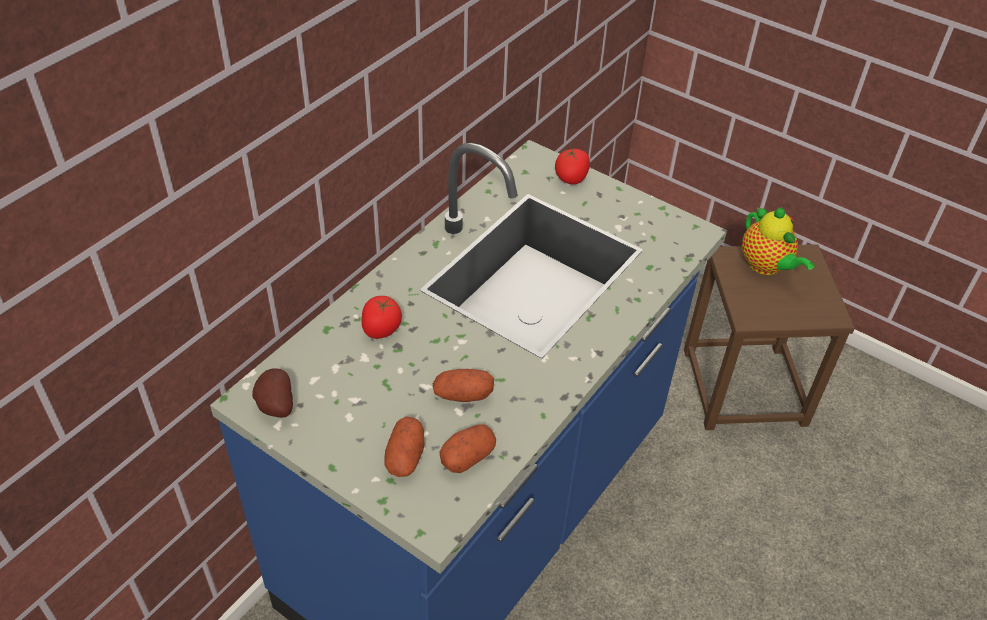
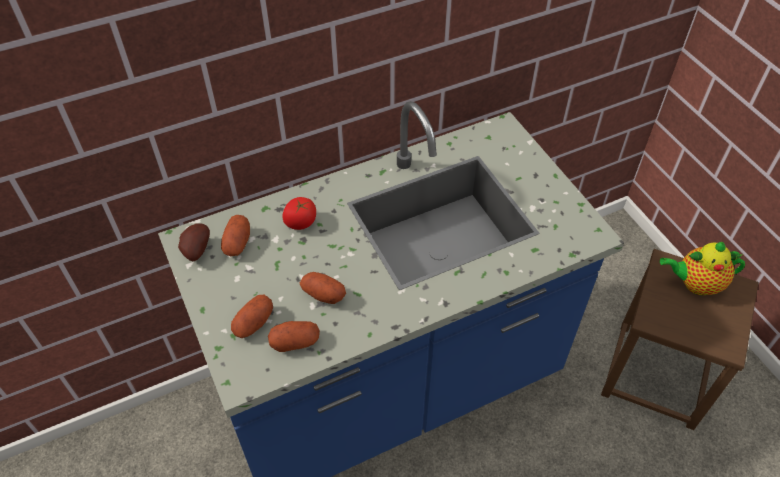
camera: 30 degrees right, 5 degrees up
(321, 379) = (237, 243): none -> potato
(571, 178) = (521, 154): tomato -> none
(766, 266) = (695, 284): teapot -> teapot turned 90 degrees clockwise

